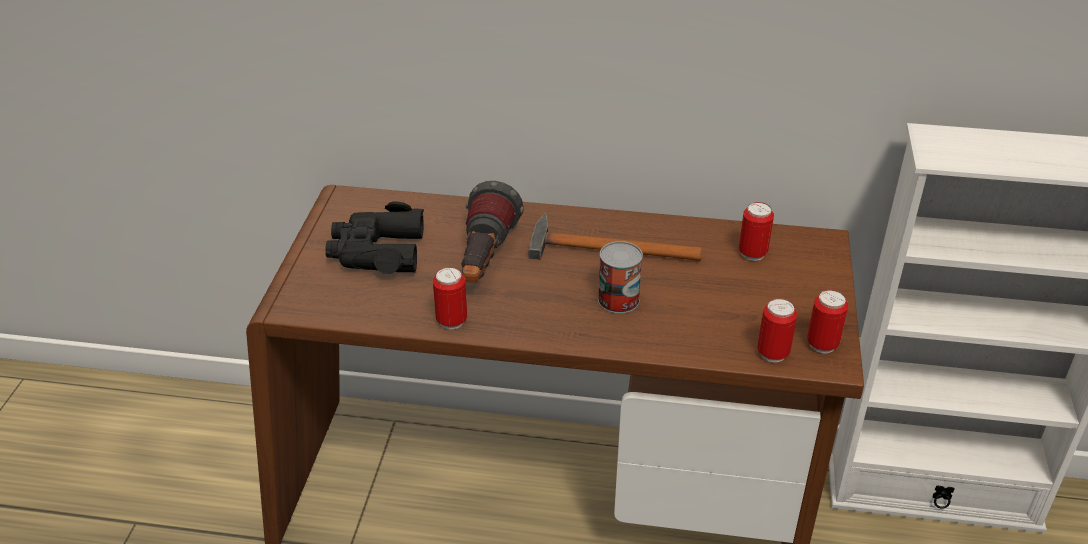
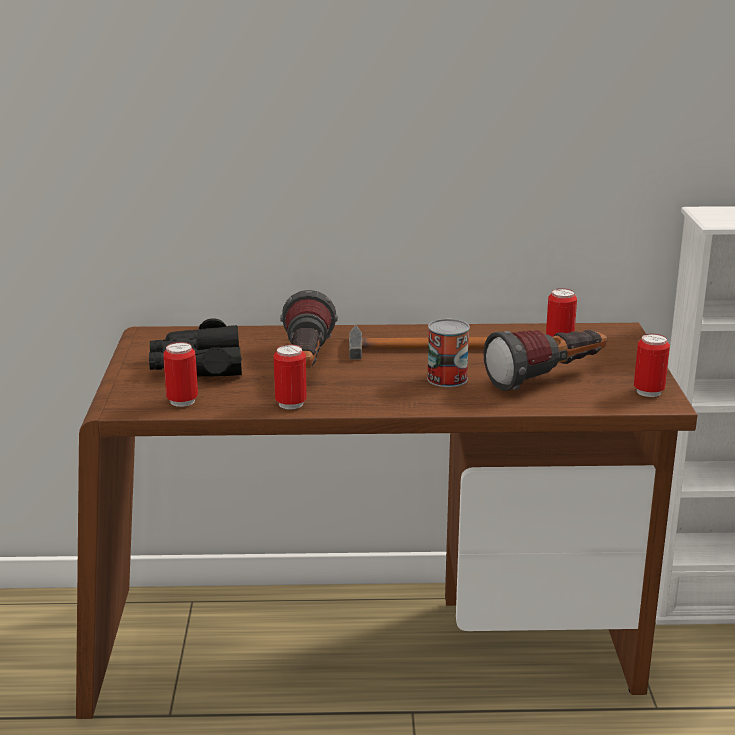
camera: 10 degrees left, 15 degrees down
(722, 312) = (548, 379): none -> flashlight
(772, 353) = (606, 401): can -> can (182, 401)

